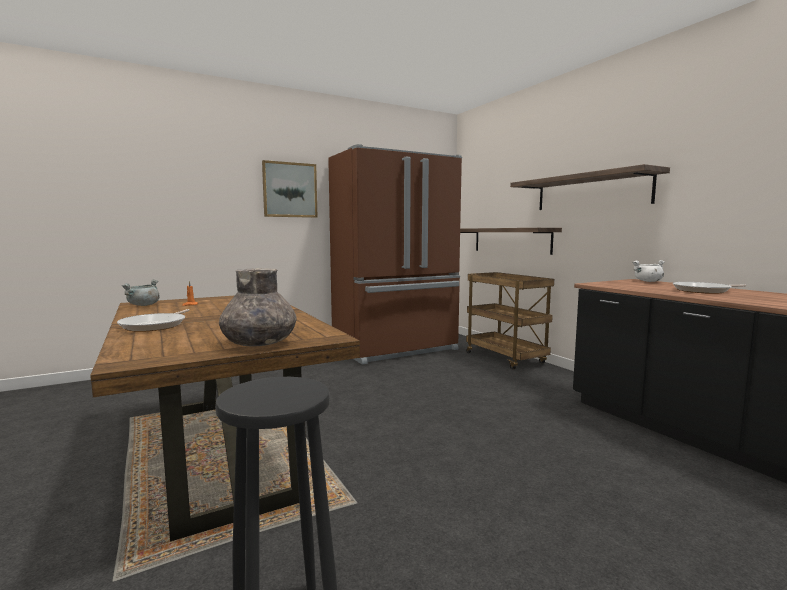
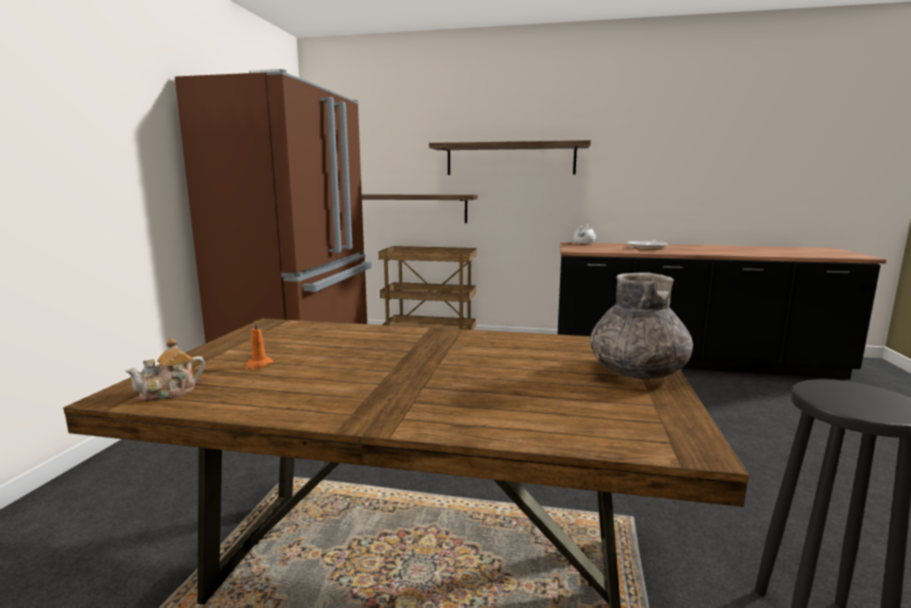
camera: 50 degrees left, 5 degrees up
(143, 305) = (170, 392): grey cooking pot -> teapot
(156, 325) = (420, 404): frying pan -> none
(290, 190) = (126, 129): picture -> none

